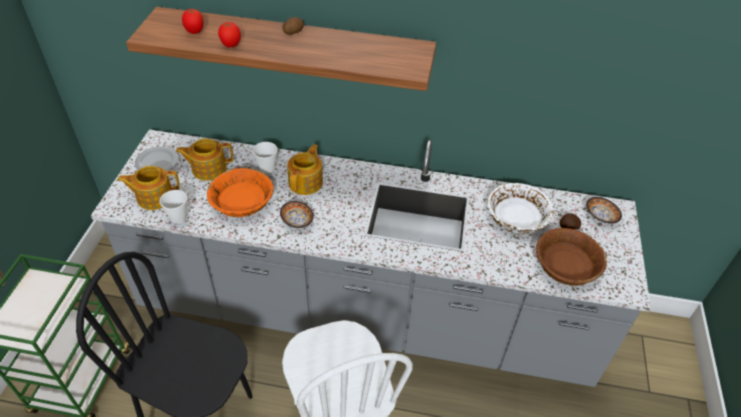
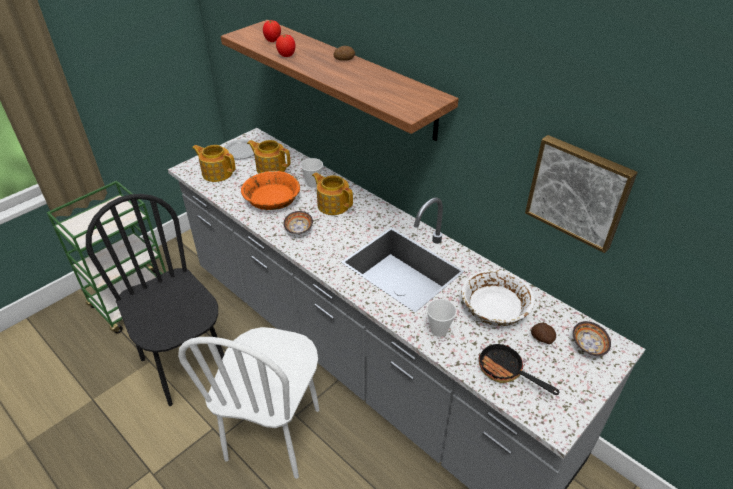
camera: 35 degrees right, 5 degrees down
(178, 218) = (219, 193): cup -> cup (439, 330)
(306, 182) = (333, 204): teapot -> teapot turned 105 degrees counterclockwise
(566, 266) = (506, 371): brown bowl -> frying pan
(568, 94) = (579, 191): none -> picture

